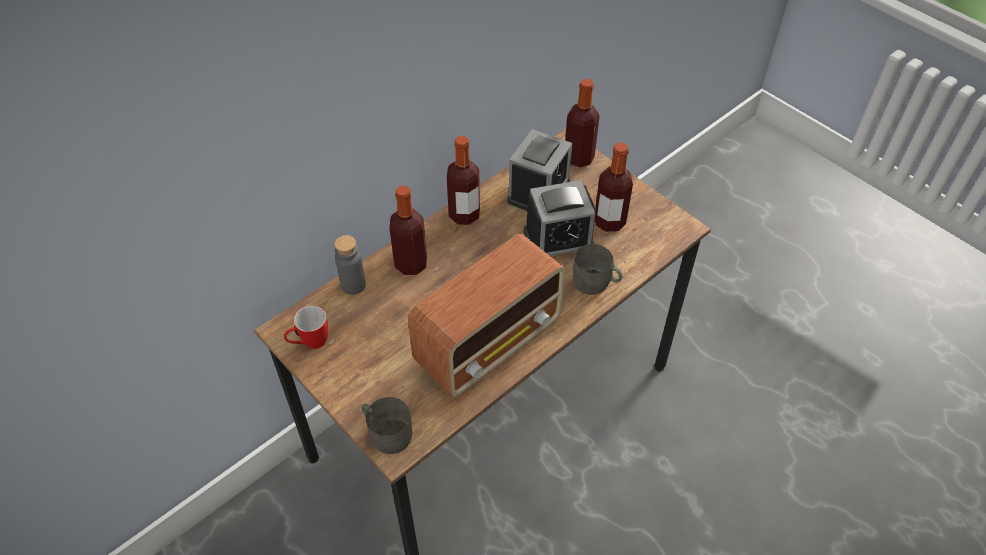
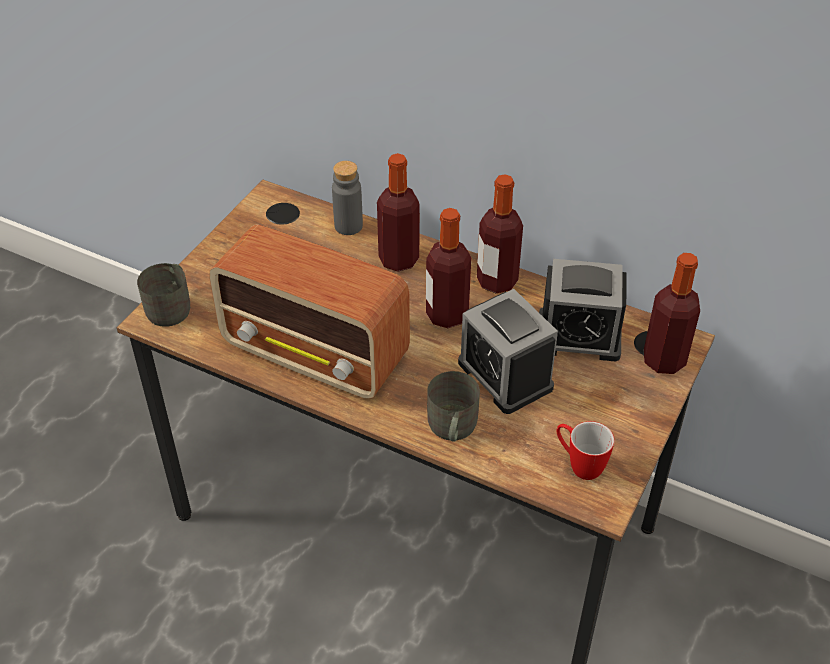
camera: 70 degrees right, 5 degrees down
(310, 343) = (260, 219): mug -> mug (579, 464)
(609, 222) = (565, 419): bottle -> bottle (447, 315)

